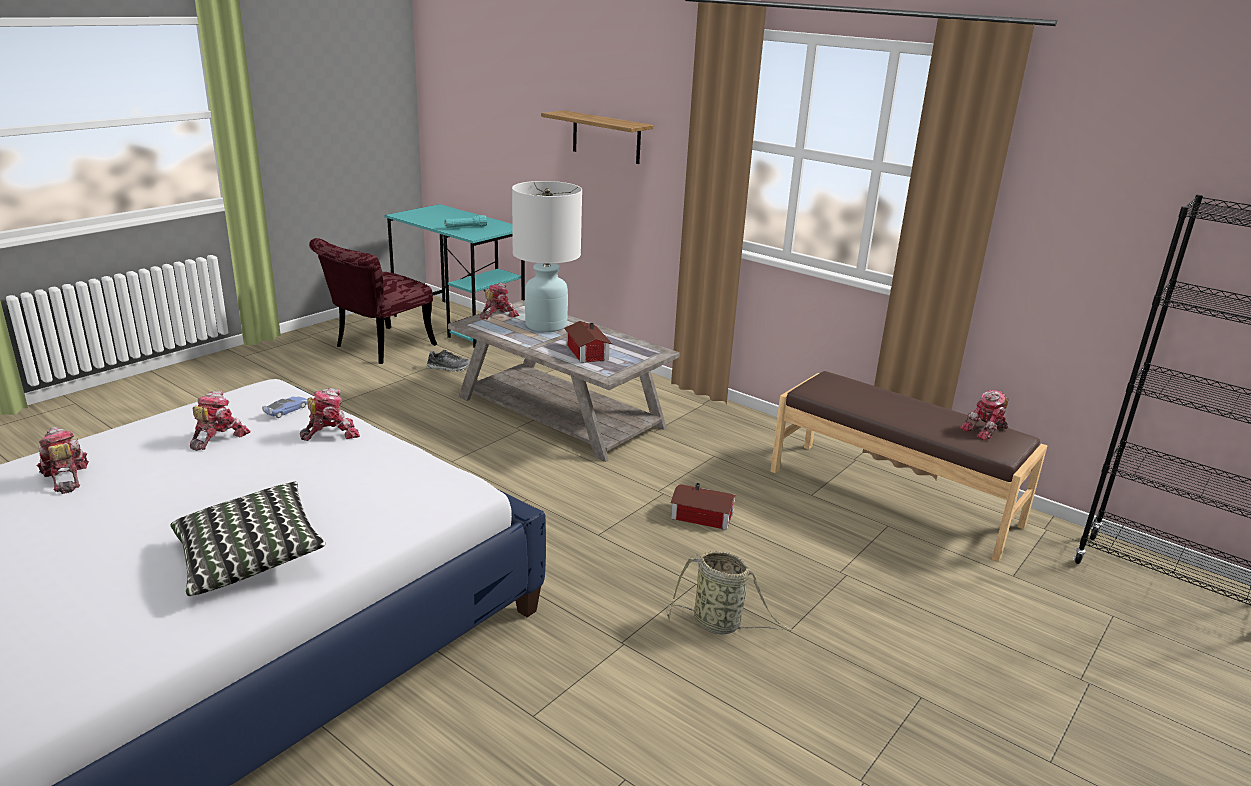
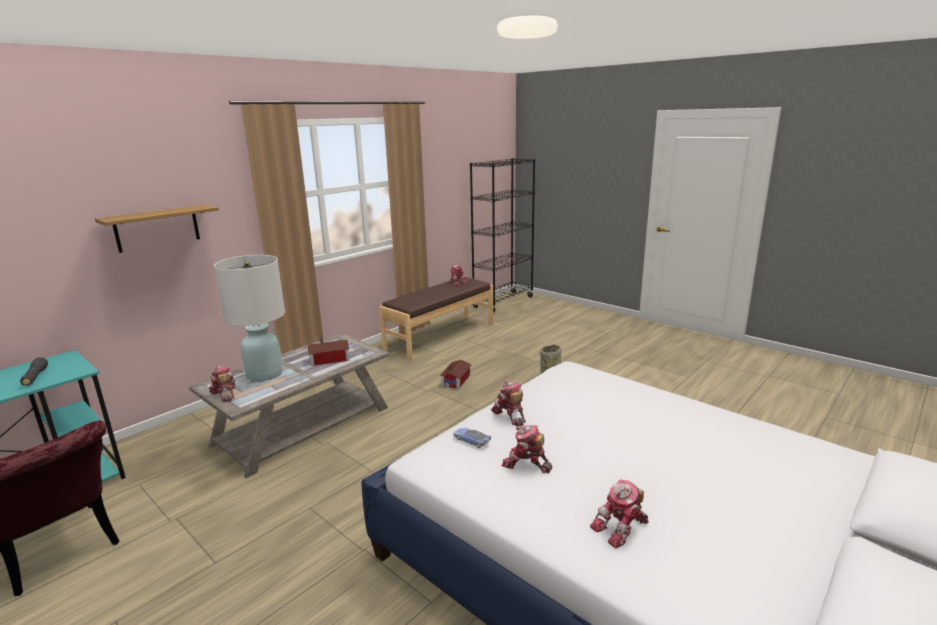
camera: 85 degrees left, 5 degrees down
(250, 558) = (676, 417): pillow -> none
(448, 368) = (169, 490): shoe -> none
(465, 227) = (35, 377): turquoise flashlight -> black flashlight

